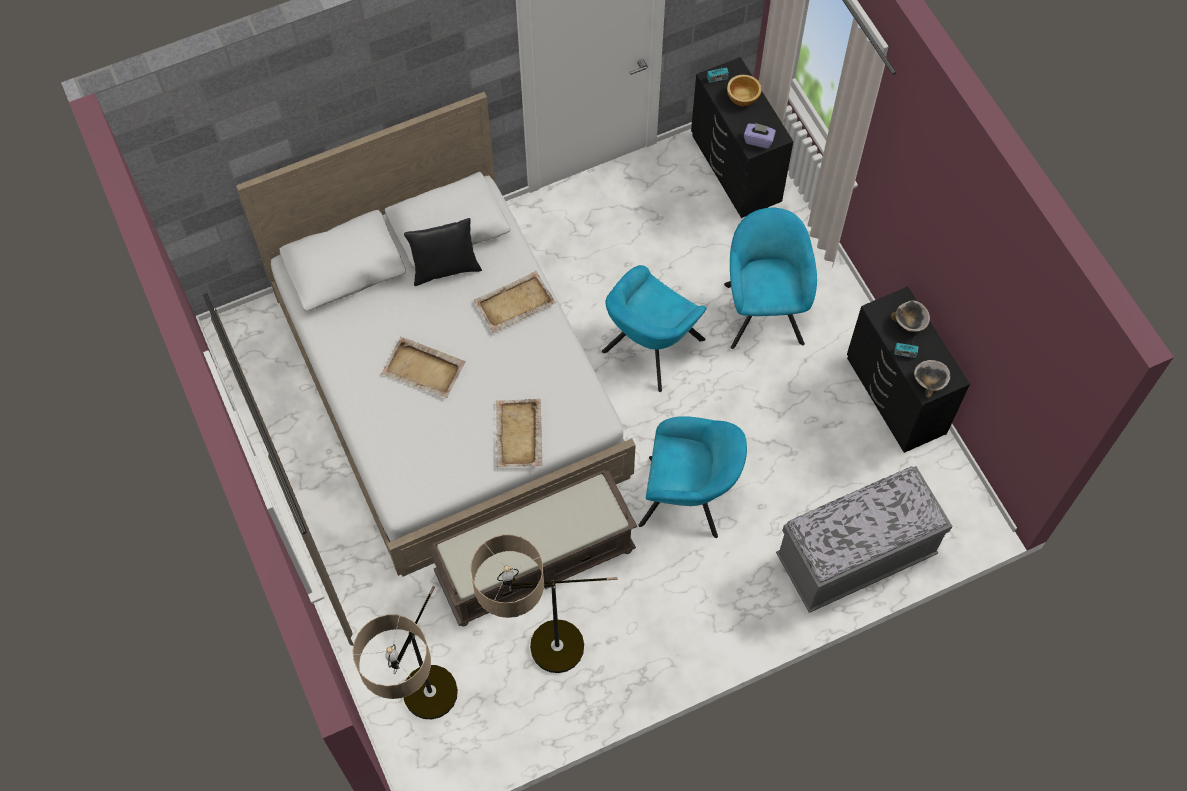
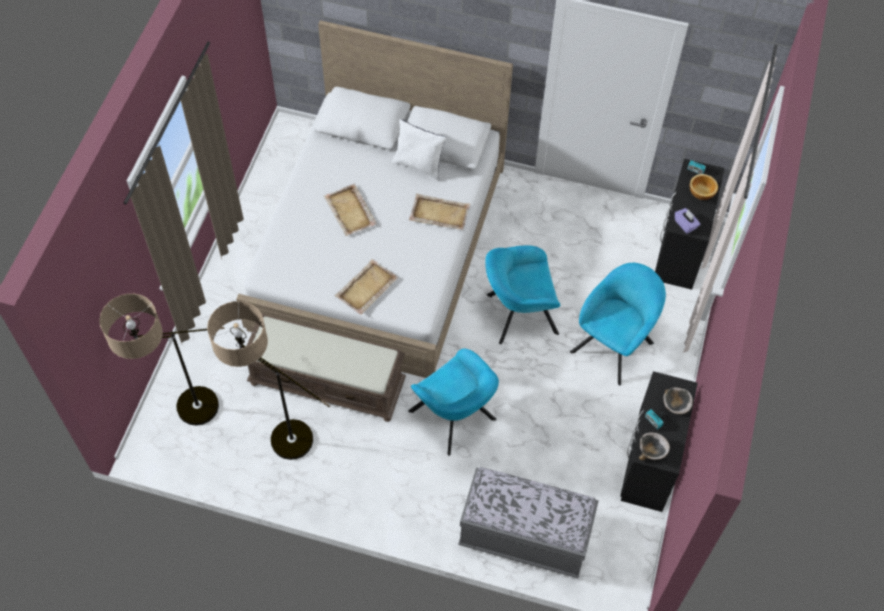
camera: 40 degrees right, 5 degrees down
(445, 268) = (419, 165): black pillow -> white pillow

